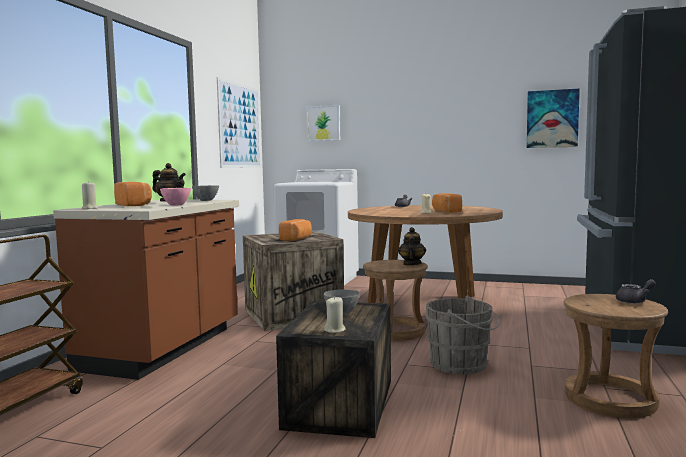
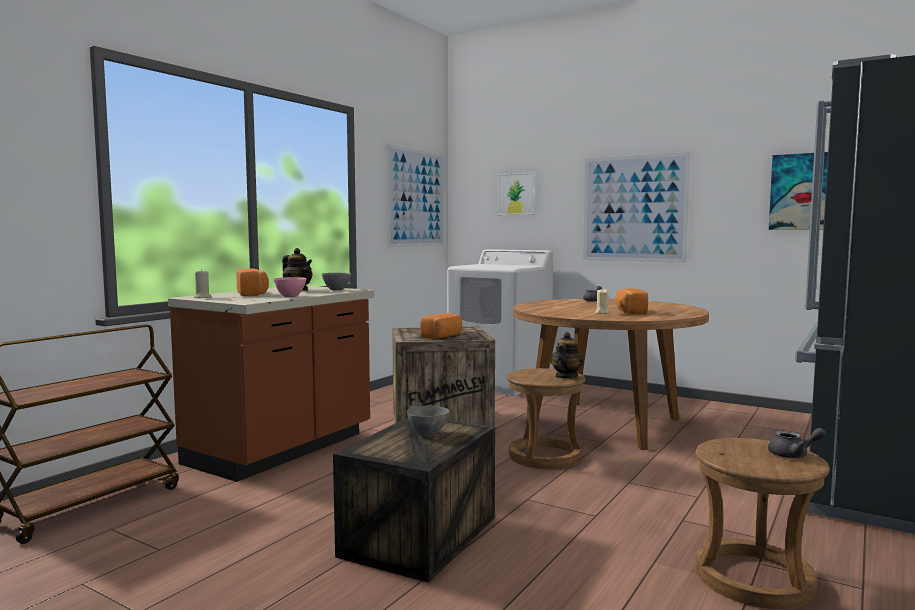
camera: 15 degrees right, 0 degrees up
(335, 330) = (399, 454): beige candle -> none
(422, 134) = (634, 208): none -> picture
(462, 365) = (594, 508): grey bucket -> none

